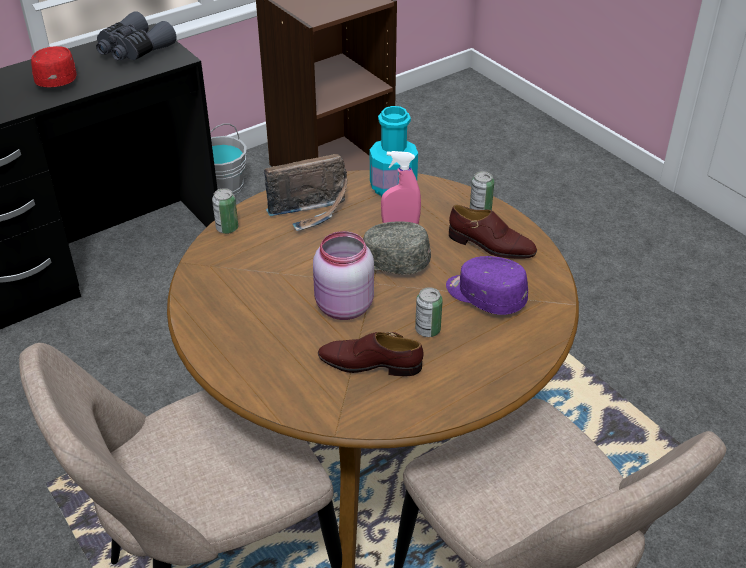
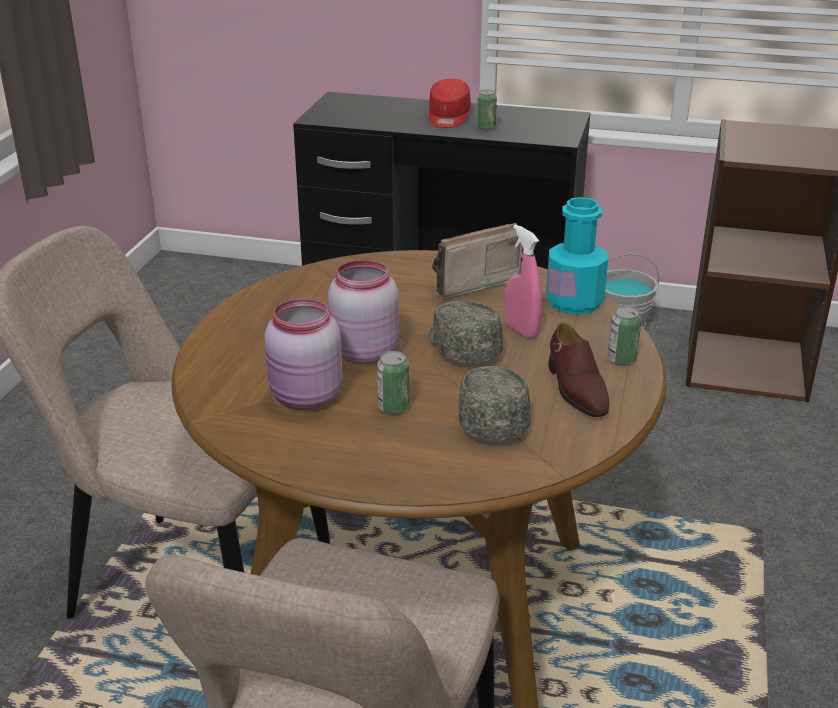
camera: 50 degrees right, 10 degrees down
(57, 77) = (448, 117): red cap -> red cap turned 150 degrees clockwise
(133, 50) = (537, 122): grey binoculars -> none
(227, 228) = (386, 260): can -> can (486, 127)
(312, 212) = (469, 283): radio -> radio turned 120 degrees clockwise
(370, 364) = (305, 398): brown shoe -> pink jar
(485, 296) = (491, 418): purple cap -> grey cap

